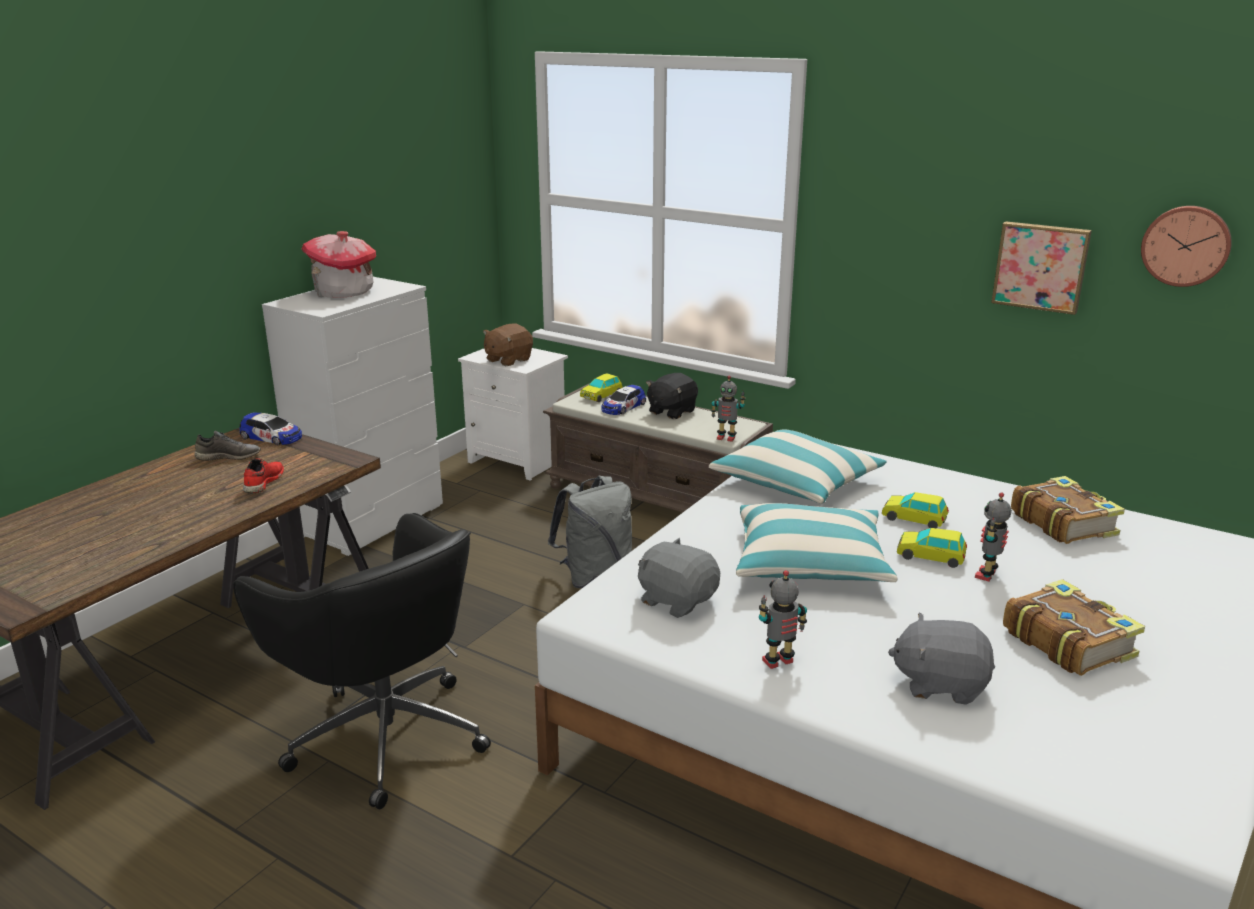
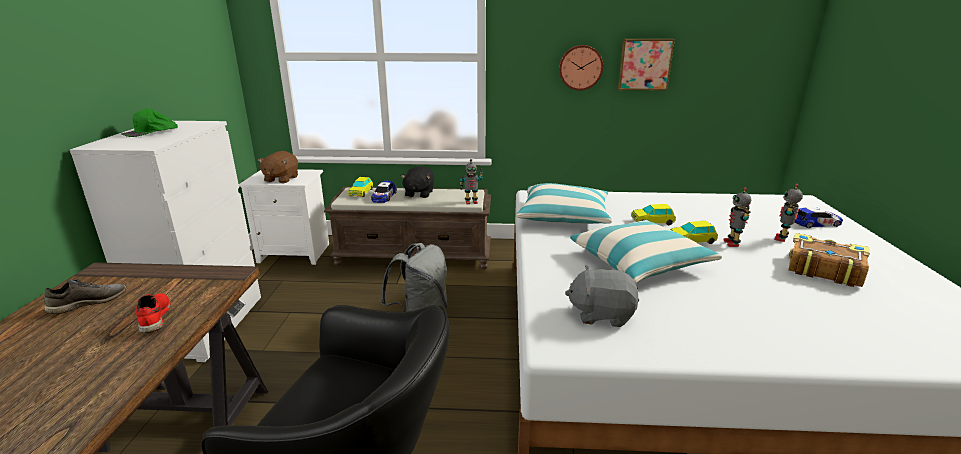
camera: 30 degrees left, 0 degrees up
(271, 437) = (125, 273): toy car -> toy car (815, 223)
(343, 292) = (150, 132): toy house -> green cap
(779, 662) = (721, 337): toy robot -> toy robot (782, 238)
(940, 684) = (816, 317): grey plush toy -> none
(1062, 523) = (718, 206): book -> none
(1186, 245) = (723, 42): wall clock -> wall clock (580, 67)

